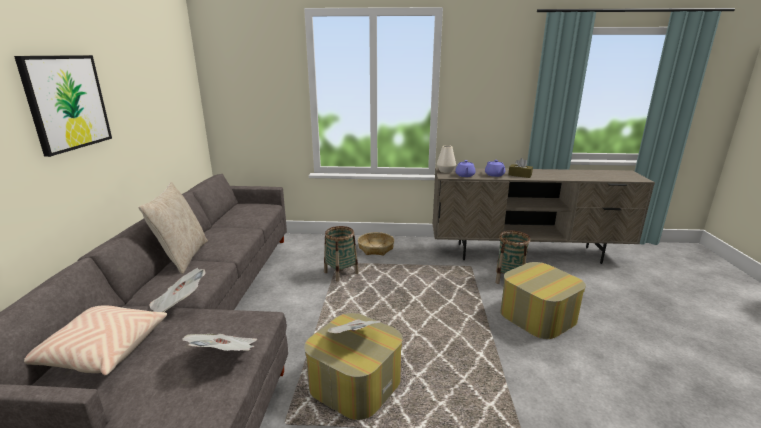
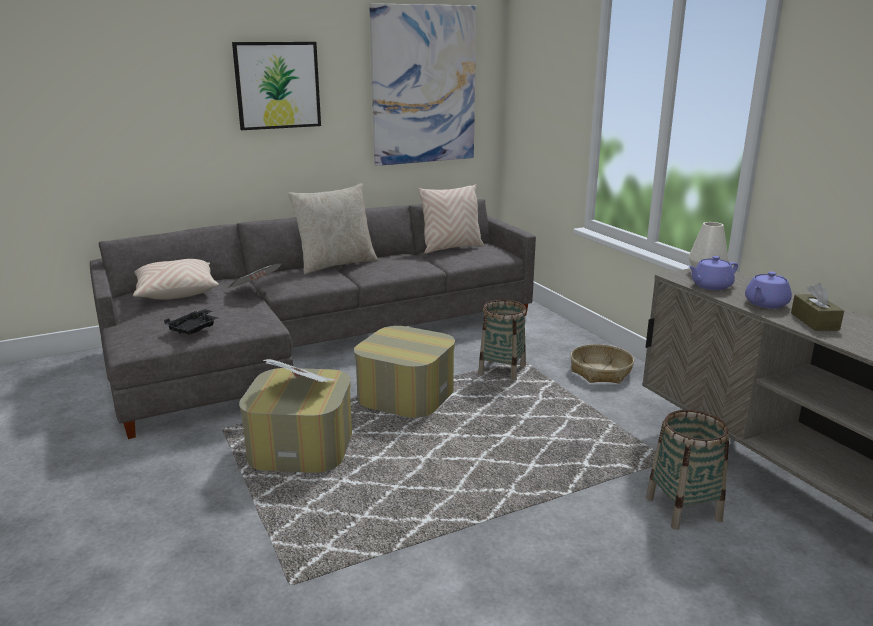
camera: 60 degrees right, 0 degrees up
(163, 92) = (423, 85): none -> picture
(226, 356) = (194, 328): newspaper -> black tray
(229, 214) = (451, 248): none -> beige pillow
(537, 315) = (594, 560): ottoman -> ottoman (406, 395)

